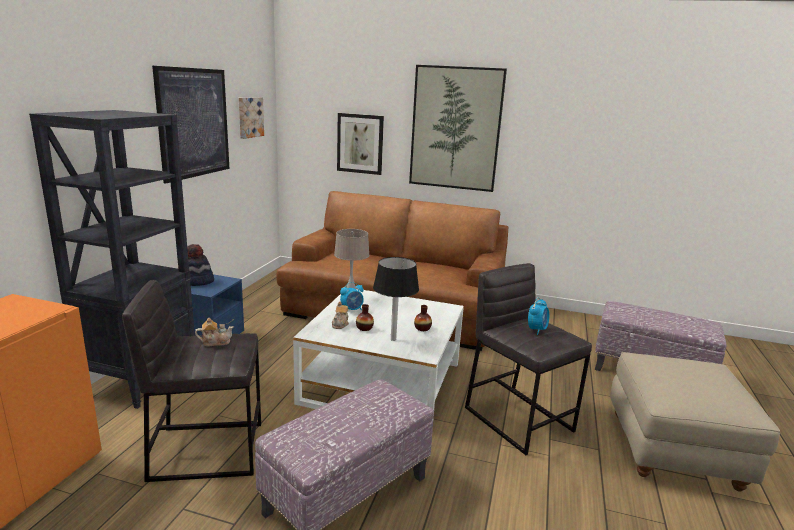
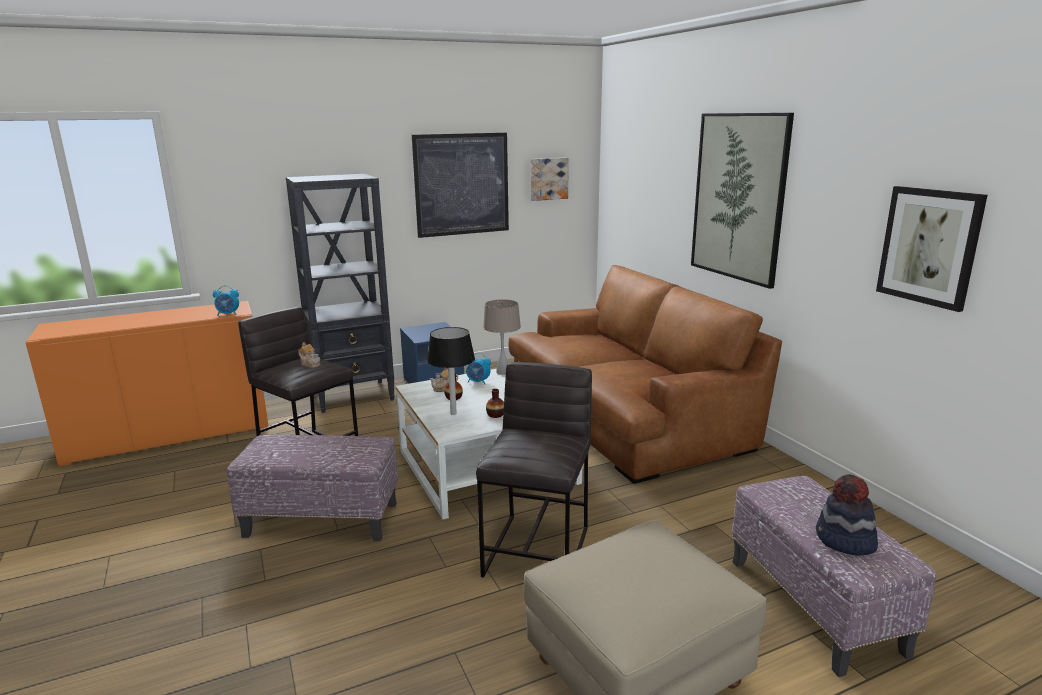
camera: 50 degrees right, 0 degrees up
(197, 282) = (430, 330): hat -> hat (844, 541)
(360, 143) = (655, 212): picture -> picture (929, 246)
(537, 330) = (535, 443): alarm clock -> alarm clock (228, 314)

